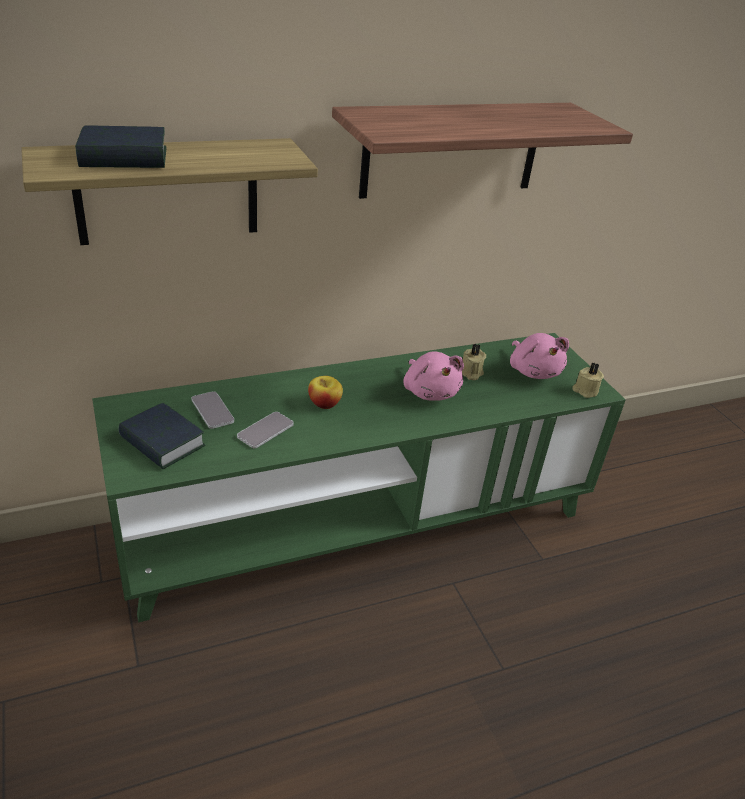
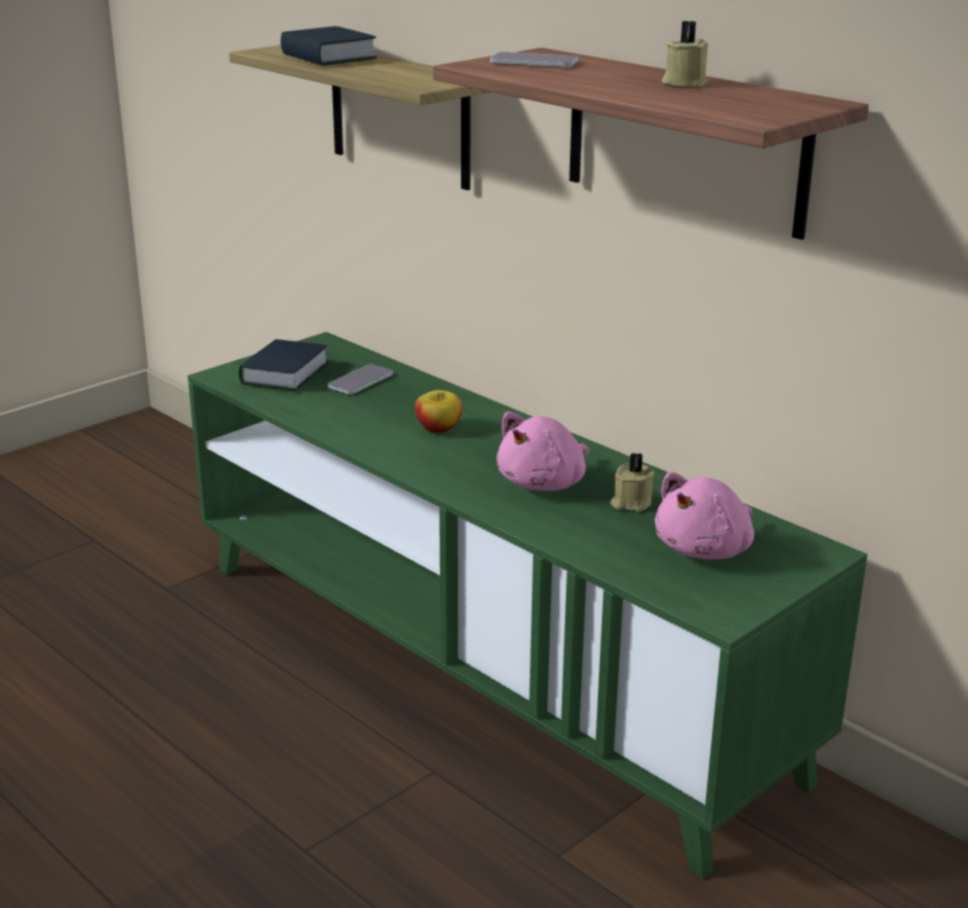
camera: 70 degrees right, 10 degrees down
(265, 431) = (351, 412): phone -> phone (533, 62)
(585, 391) = (705, 600): beige candle -> beige candle (684, 83)

